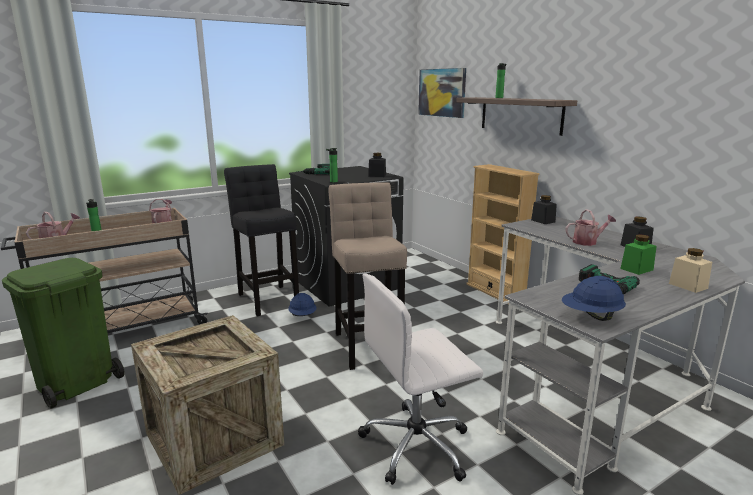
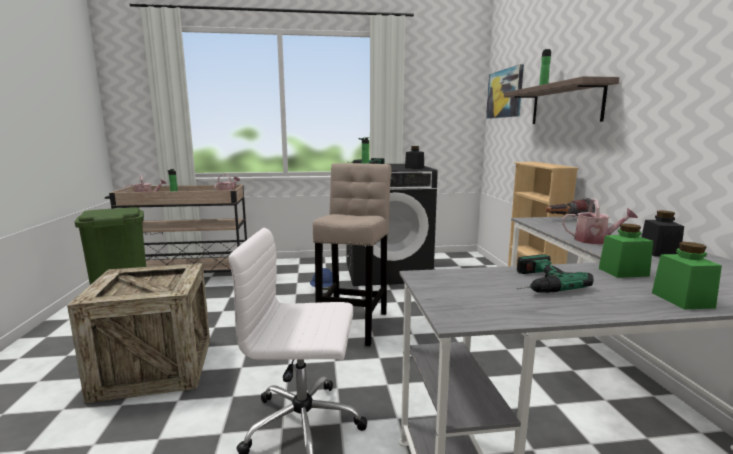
camera: 25 degrees right, 5 degrees down
(268, 299) = (310, 272): black stool -> none
(543, 221) = (567, 219): black jar -> flashlight
(591, 316) = (467, 306): blue hard hat -> none
(688, 286) = (682, 300): beige jar -> green jar

